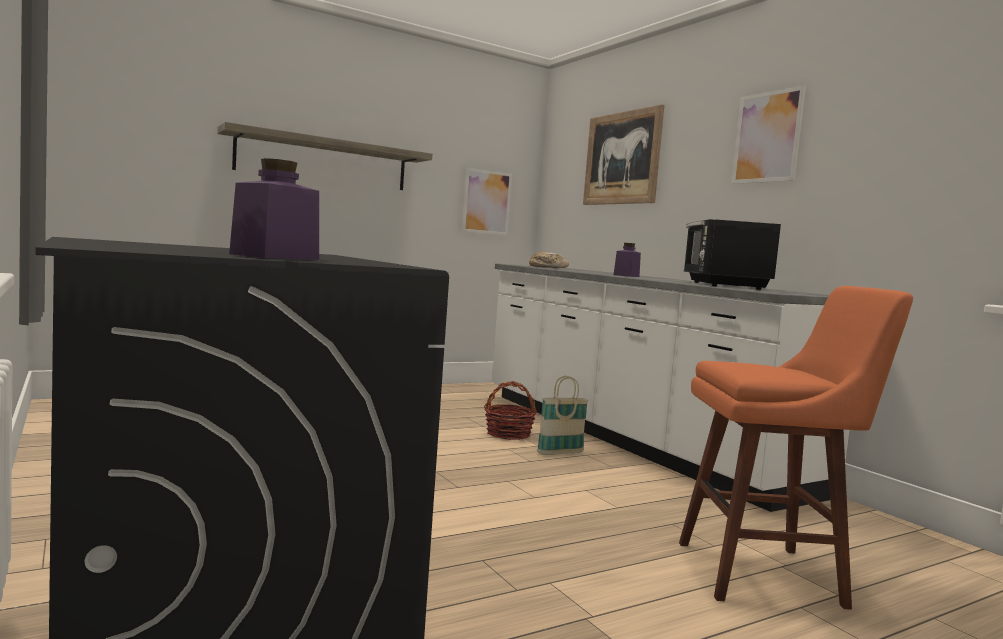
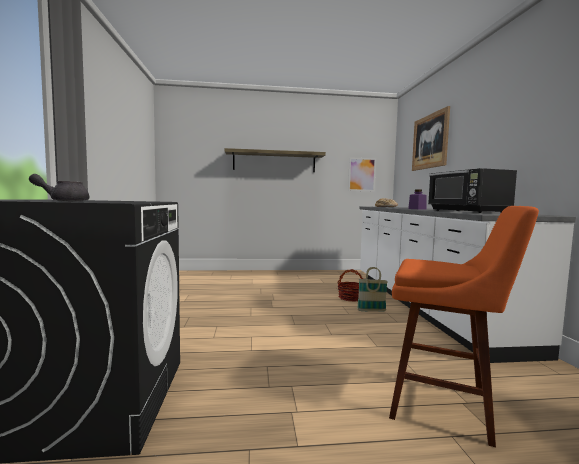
camera: 25 degrees right, 0 degrees up
(275, 257) = (64, 201): purple jar -> grey teapot
(723, 285) = (467, 211): black microwave -> black microwave turned 45 degrees counterclockwise
(767, 137) = (507, 113): picture -> none

